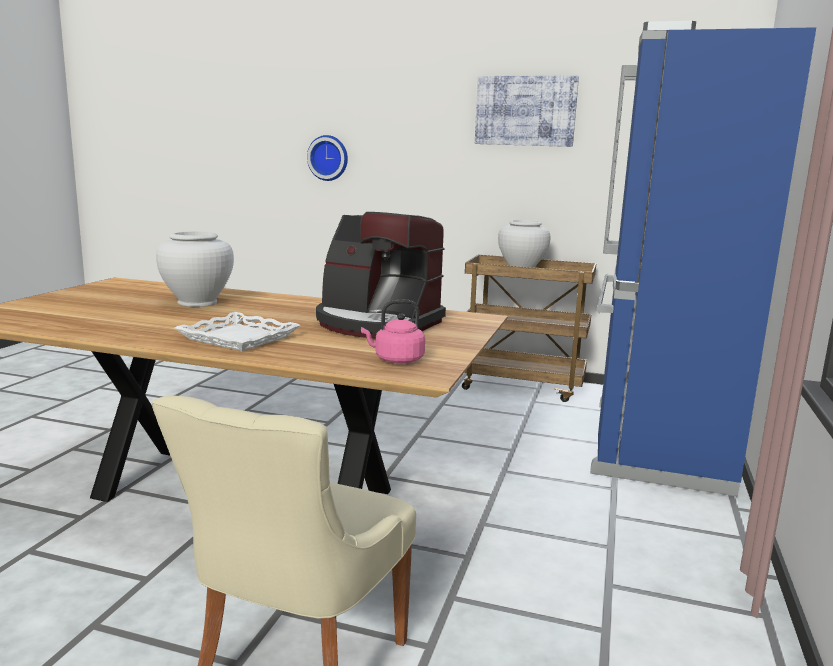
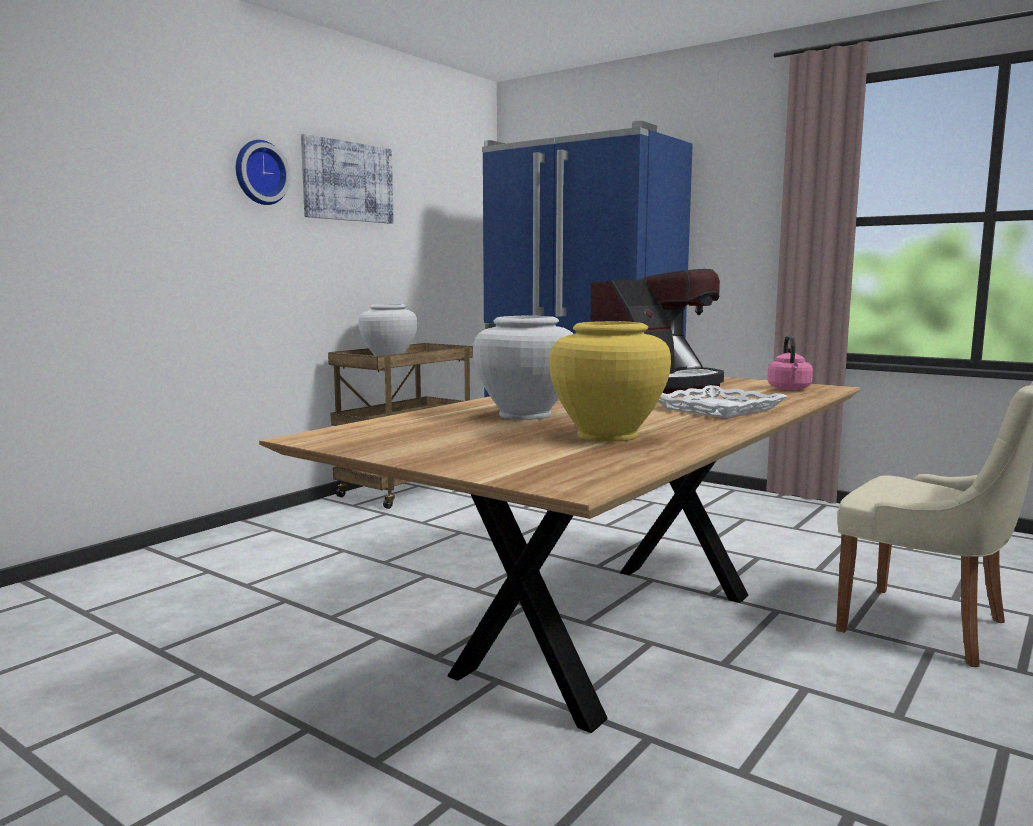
camera: 70 degrees left, 5 degrees down
(113, 318) = (607, 435): none -> yellow vase
(328, 158) = (106, 232): wall clock -> wall clock (259, 173)

